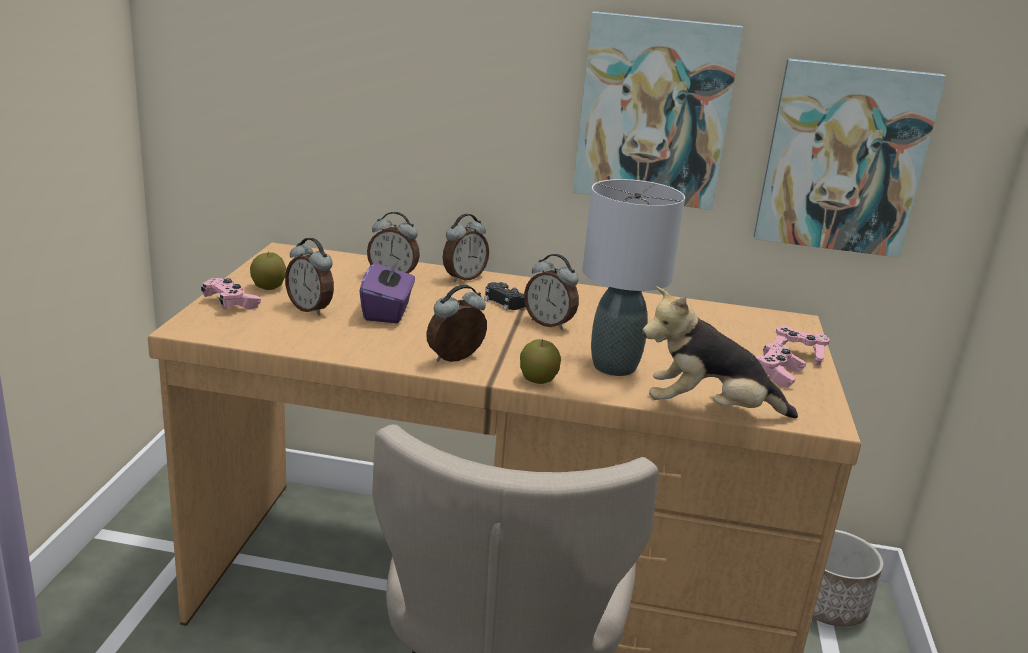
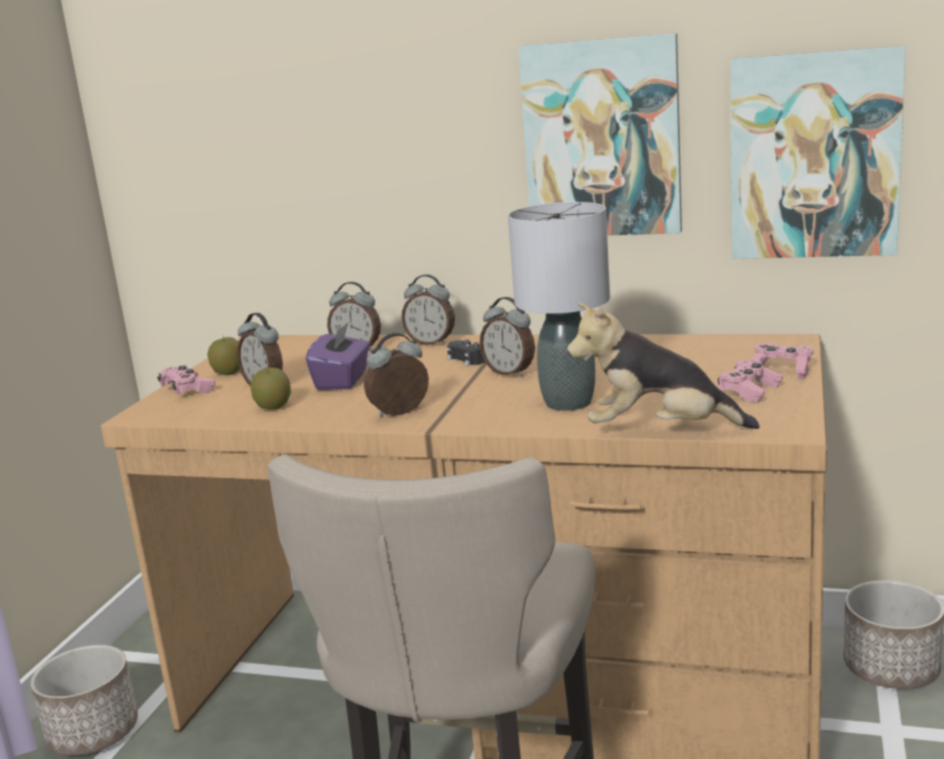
camera: 10 degrees right, 5 degrees down
(97, 619) = (94, 732): none -> planter
(463, 278) = (431, 343): alarm clock -> alarm clock turned 60 degrees clockwise
(538, 380) = (481, 422): apple -> apple (273, 407)

